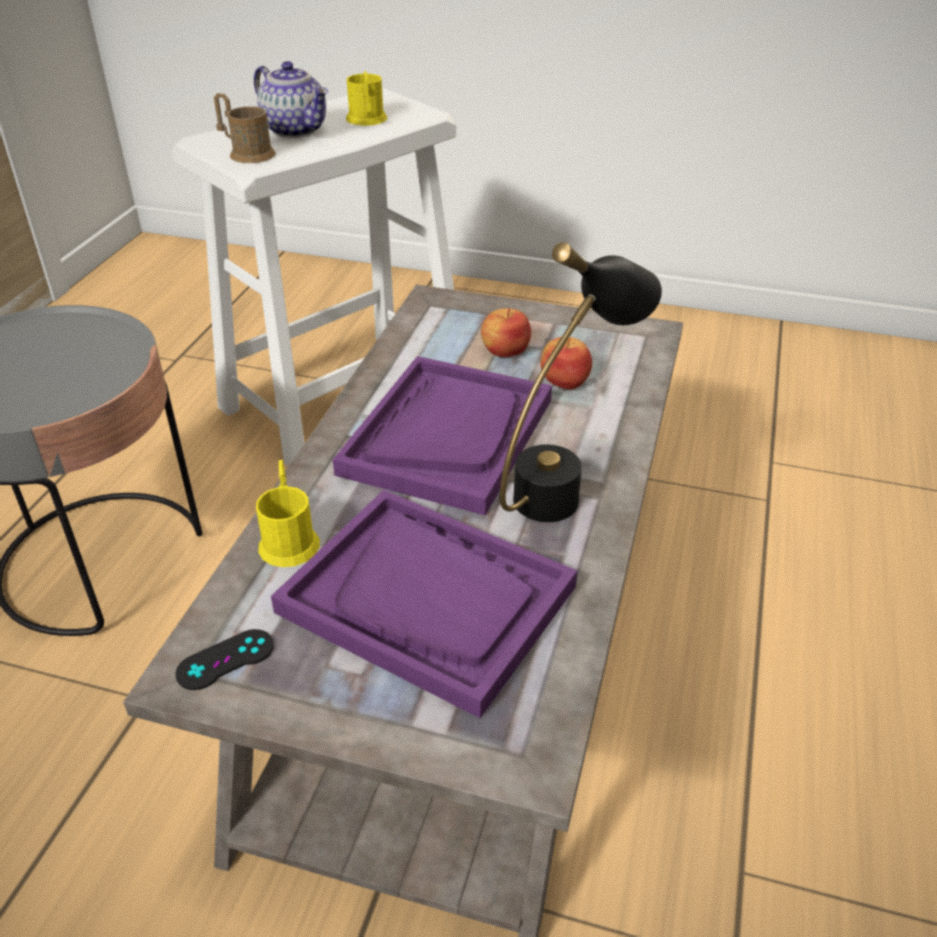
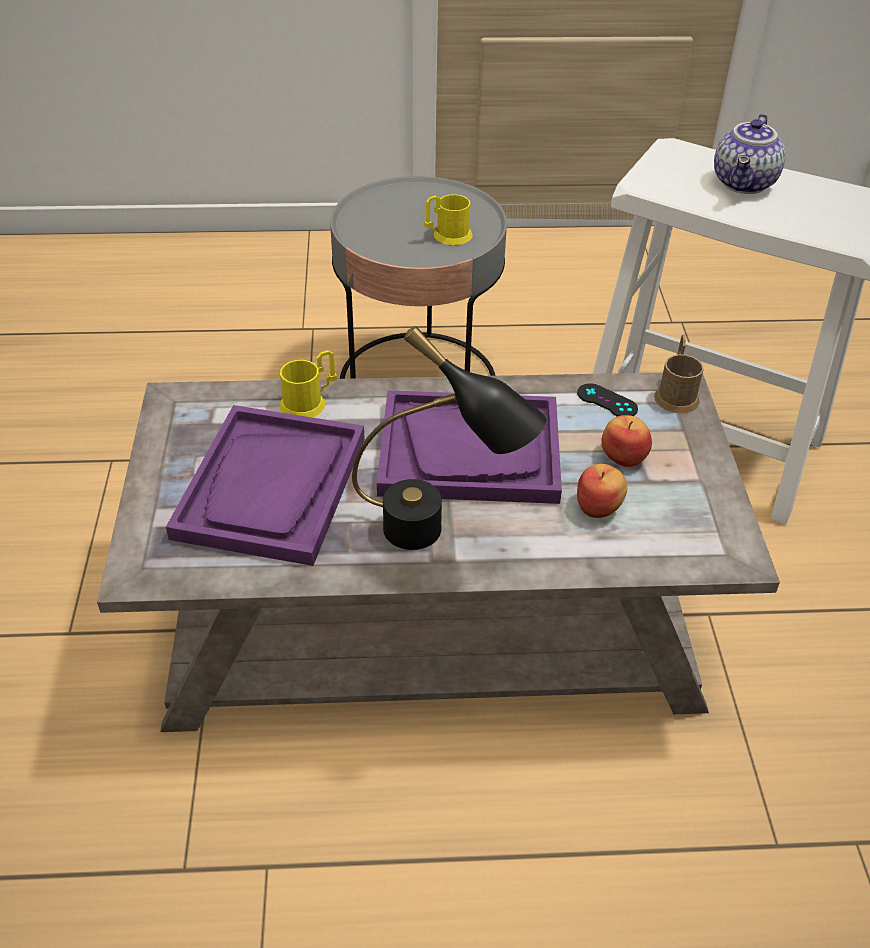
camera: 70 degrees right, 5 degrees up
(225, 660) = (188, 410): black game controller -> black game controller (607, 401)
(246, 153) = (667, 174): brown mug -> brown mug (676, 394)
(367, 120) = (807, 213): yellow mug -> yellow mug (447, 236)

